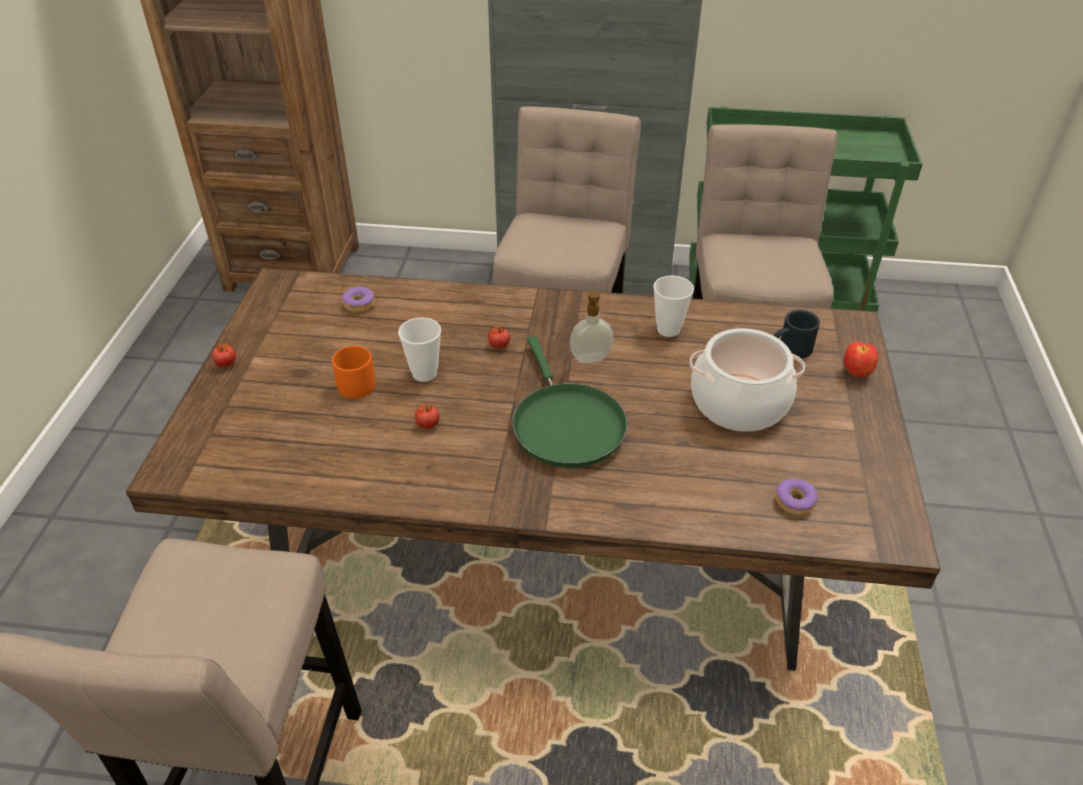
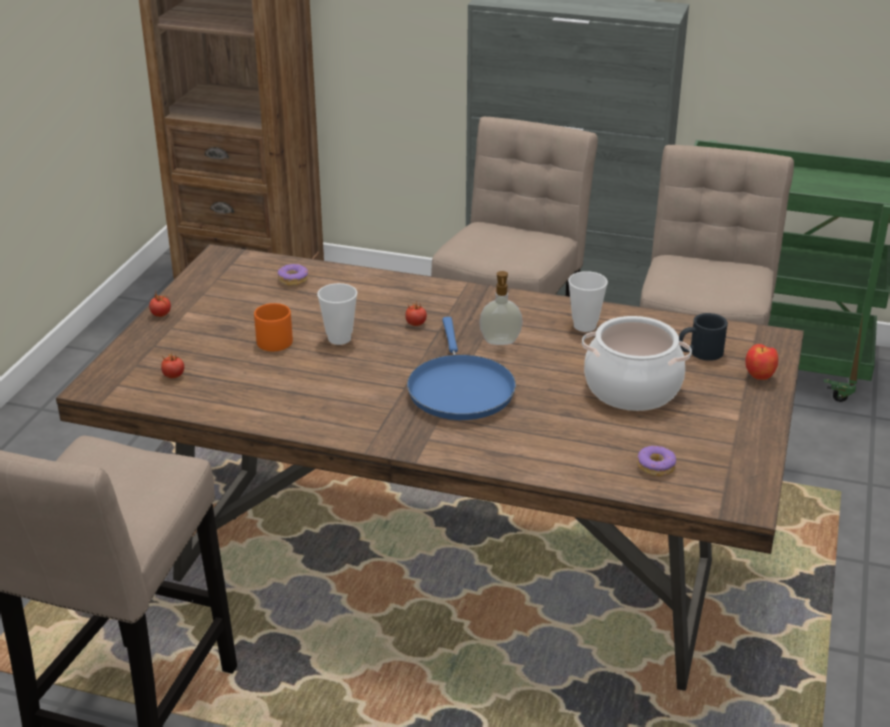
camera: 10 degrees right, 10 degrees down
(428, 424) = (332, 376): tomato -> tomato (174, 376)
(566, 424) = (459, 389): green frying pan -> blue frying pan

